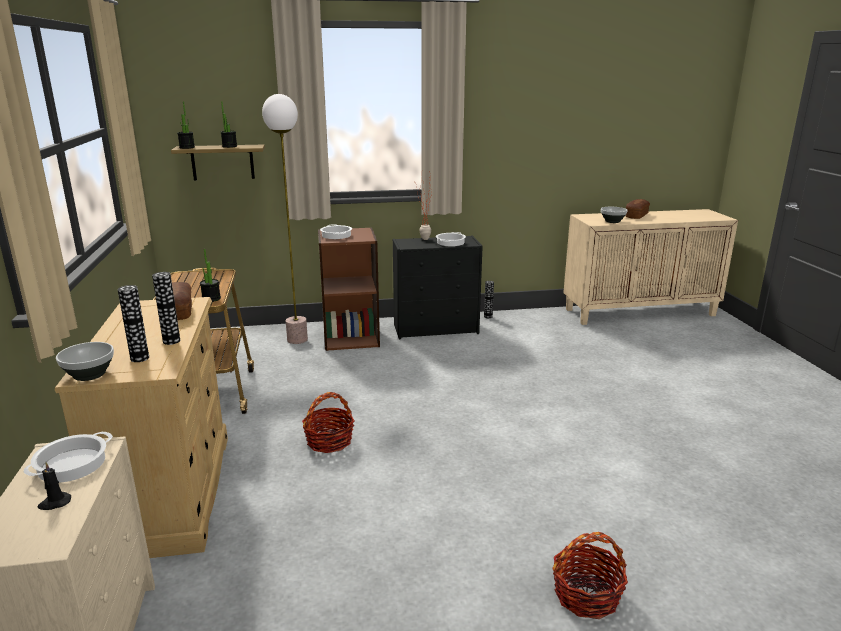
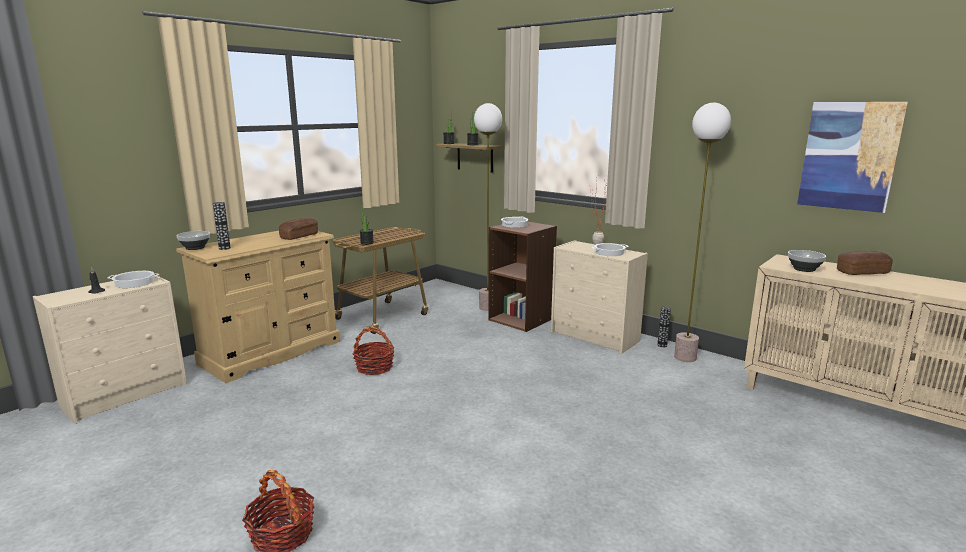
camera: 50 degrees right, 5 degrees down
(171, 341) = (254, 246): vase -> none
(437, 329) = (595, 337): black dresser -> beige dresser
(517, 319) = (685, 357): none -> floor lamp
(611, 130) = (849, 156): none -> picture

